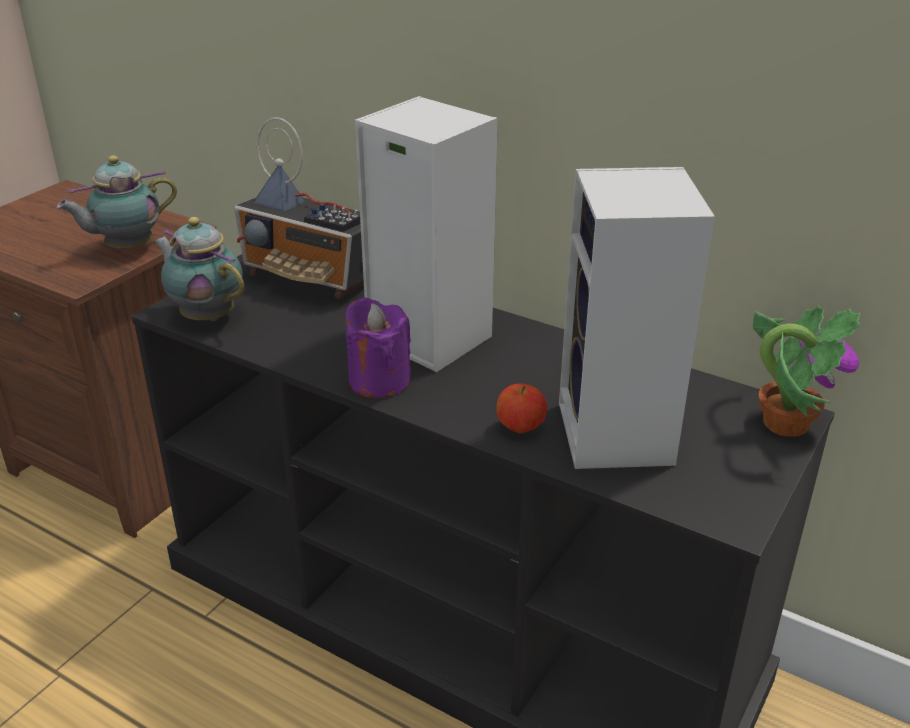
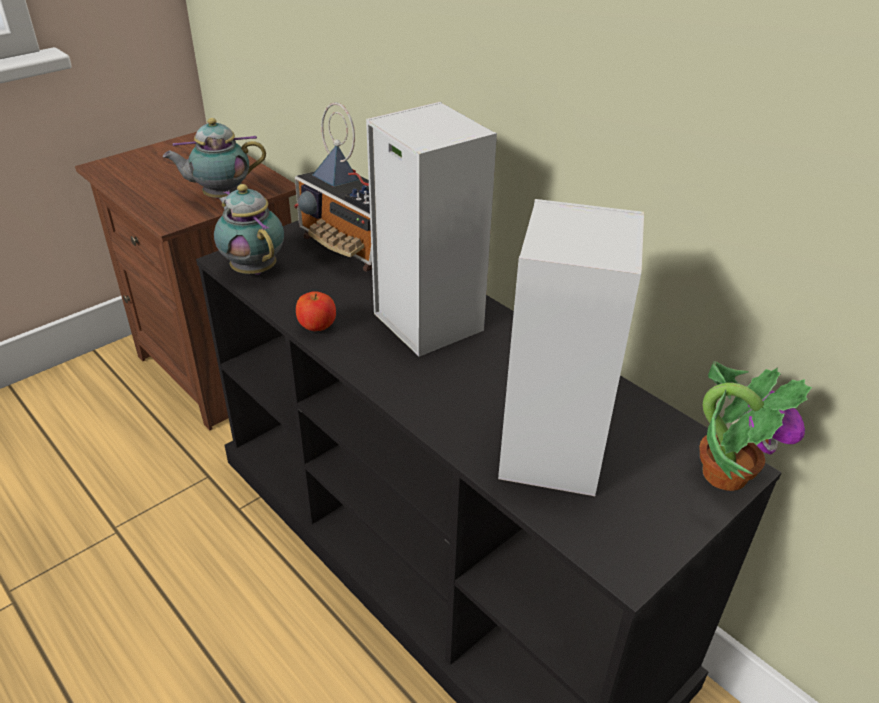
camera: 15 degrees right, 5 degrees up
(379, 381) = (365, 356): purple candle -> none
(520, 428) = (467, 427): apple -> apple (317, 327)

